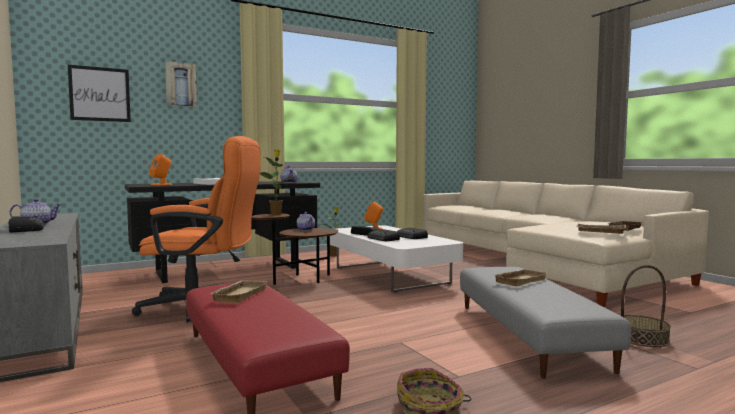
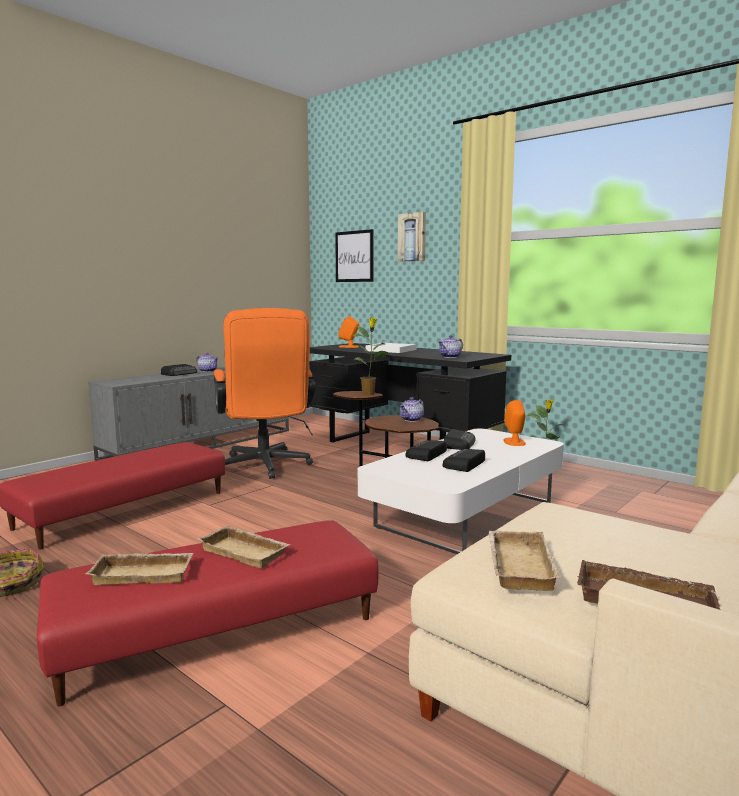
camera: 70 degrees right, 5 degrees up
(238, 295) = (156, 454): beige tray -> beige tray (144, 573)
(526, 335) = (218, 629): grey ottoman -> red ottoman
(641, 338) = (221, 752): basket -> none

